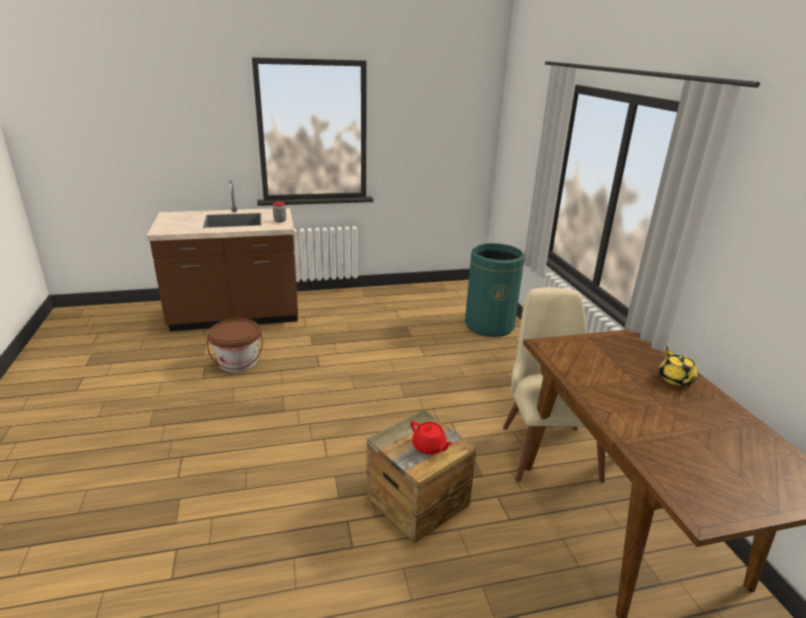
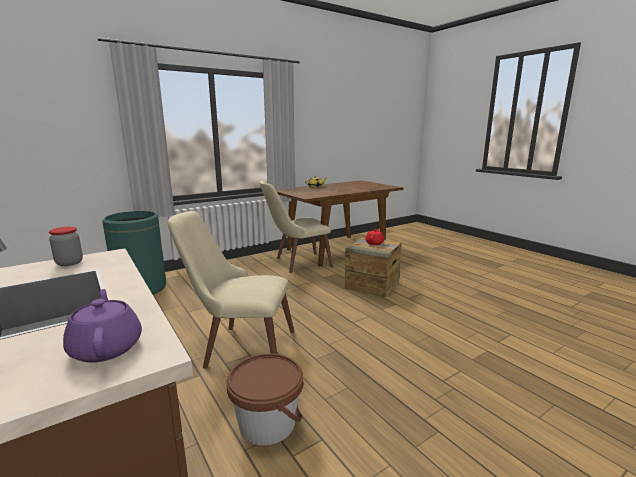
camera: 110 degrees left, 10 degrees down
(174, 227) = (107, 347): none -> purple teapot
(333, 363) = (239, 348): none -> beige chair

